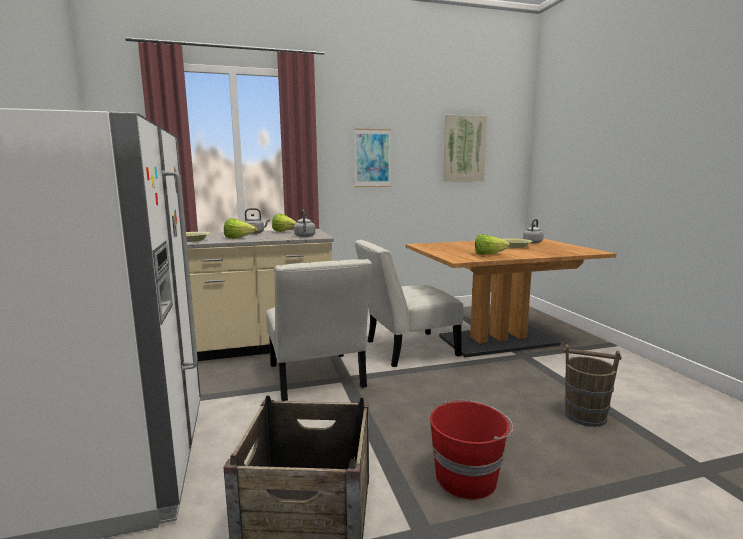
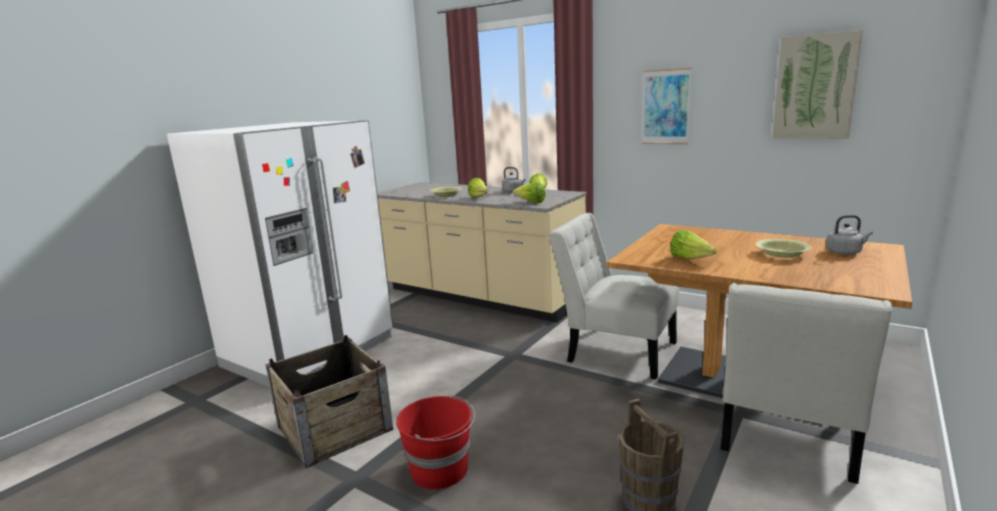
camera: 50 degrees right, 5 degrees up
(305, 236) = (531, 202): grey kettle -> lettuce
(317, 379) = (493, 346): white chair -> white chair (787, 438)

